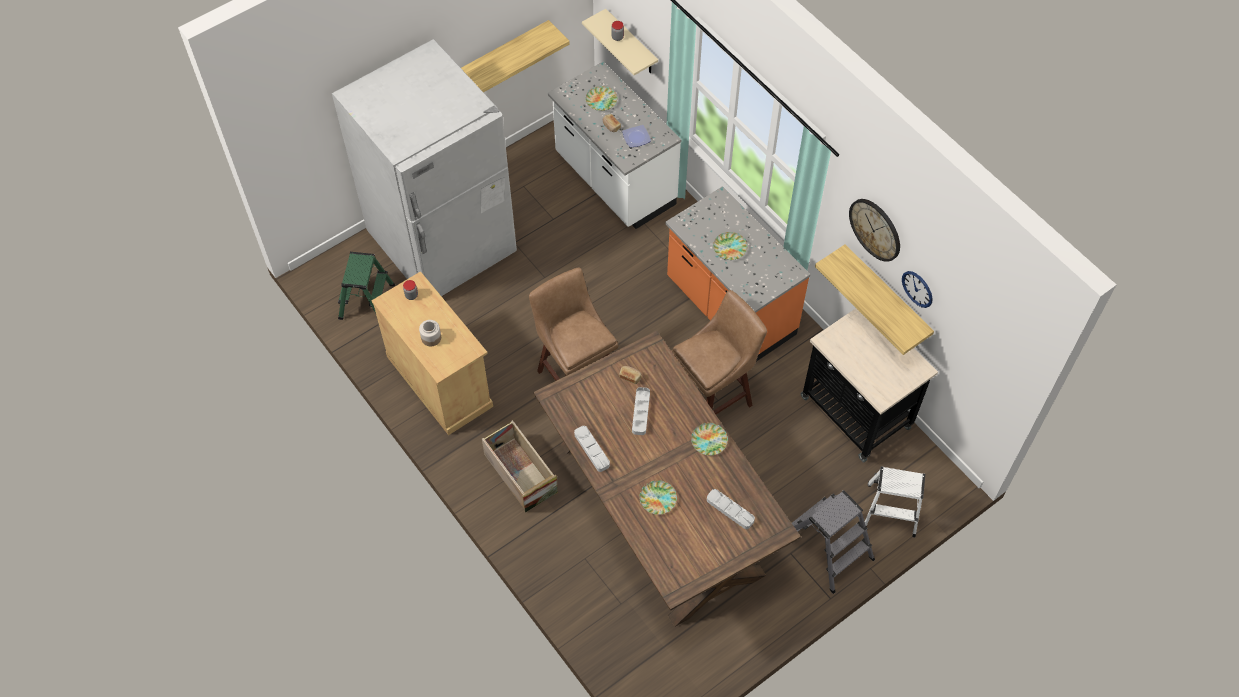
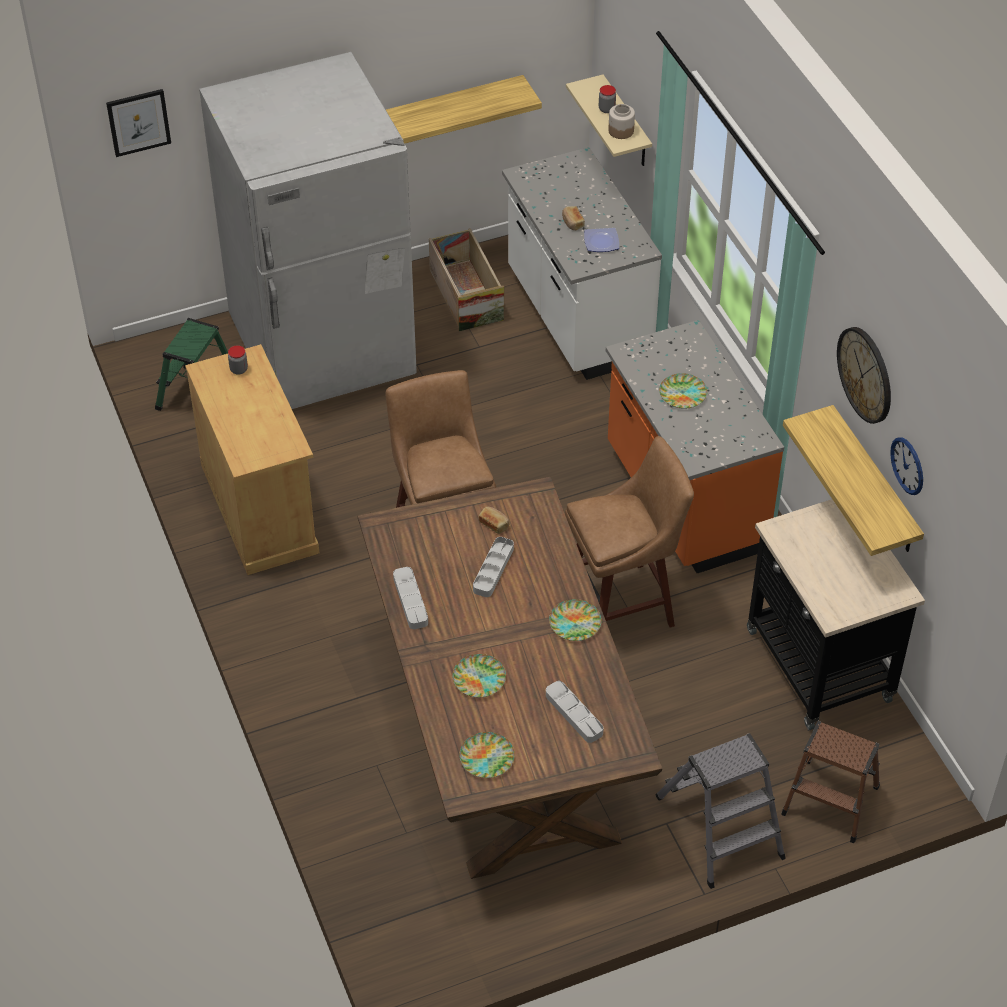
camera: 15 degrees right, 10 degrees down
(291, 126) = (138, 122): none -> picture
(431, 337) = (245, 423): jar -> jar (621, 131)
(519, 473) = (325, 641): crate -> crate (465, 294)
(601, 100) = (570, 191): plate -> plate (487, 758)
(891, 509) = (830, 799): white step ladder -> brown step ladder

